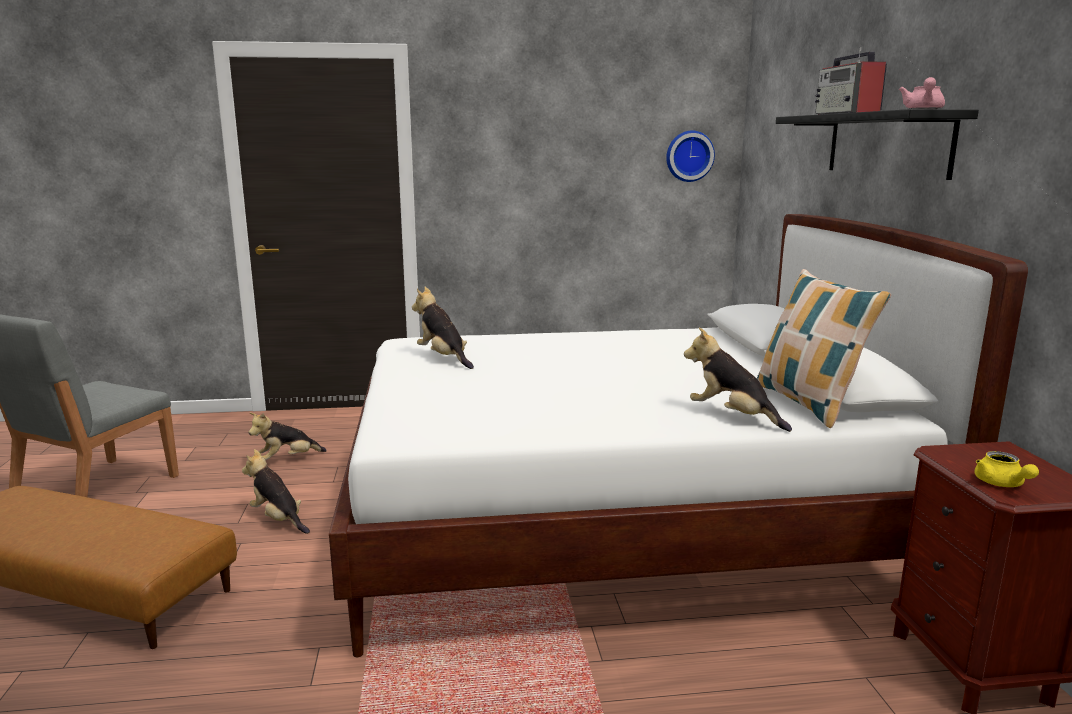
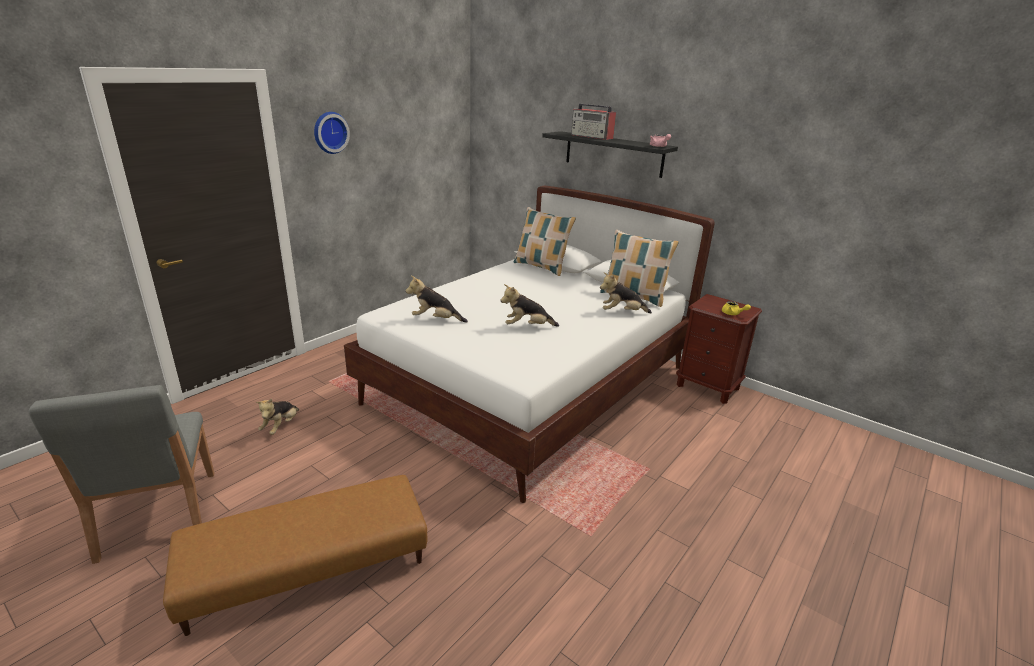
camera: 45 degrees left, 10 degrees up
(278, 519) = (353, 464): plush toy -> plush toy (527, 327)
(689, 156) = (446, 144): wall clock -> wall clock (329, 132)
(727, 341) = (541, 267): none -> pillow

